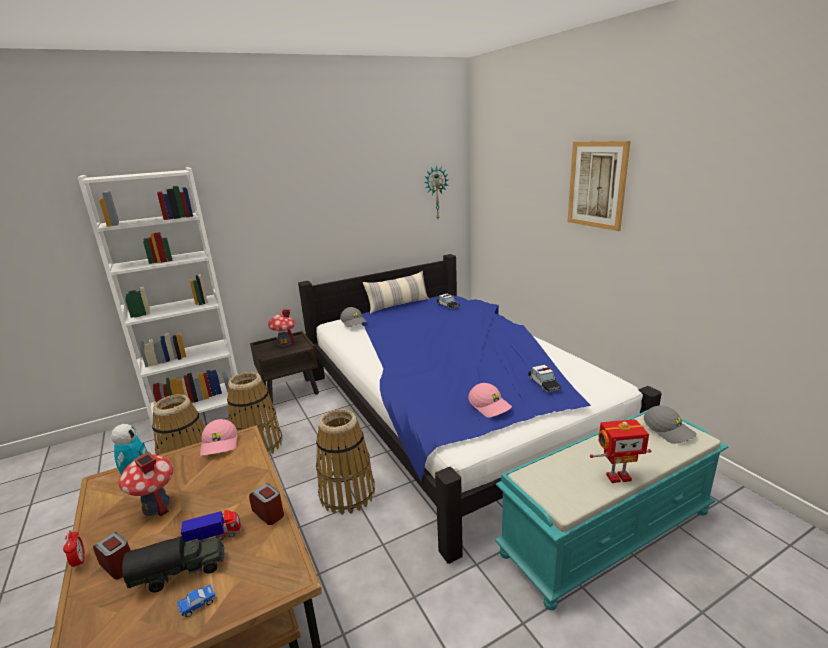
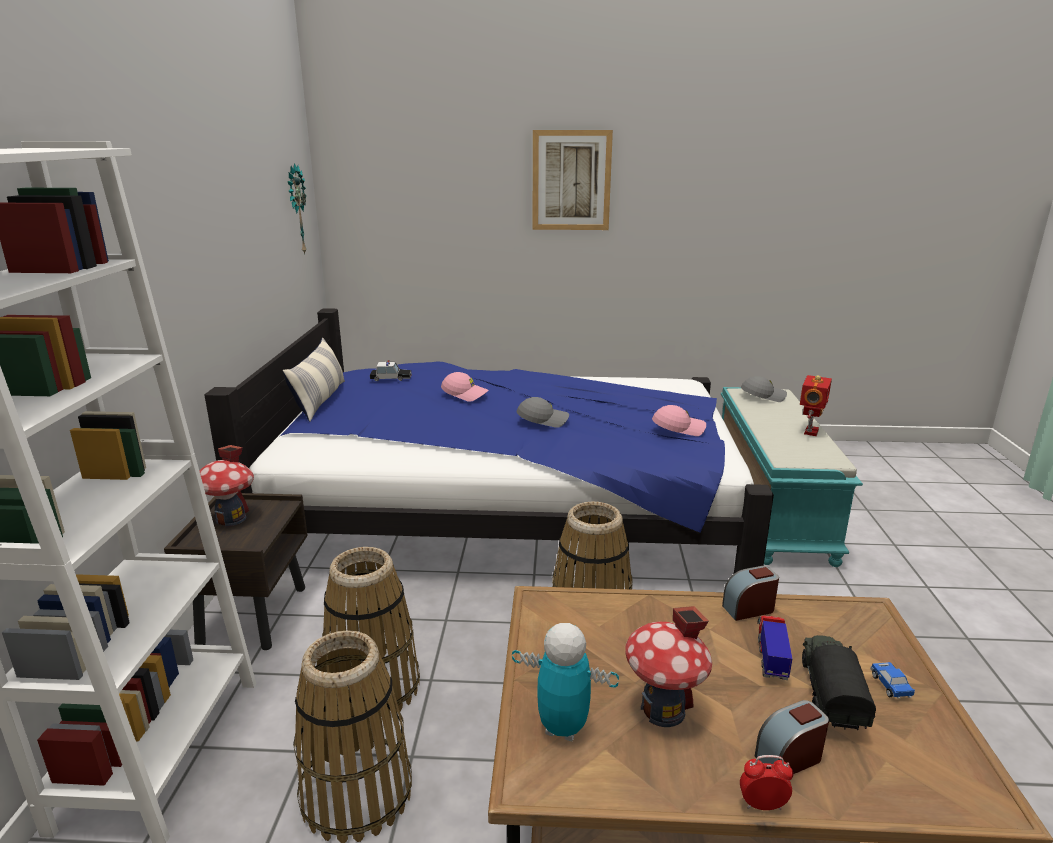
camera: 60 degrees left, 0 degrees up
(220, 444) = (538, 625): pink cap -> pink cap (465, 394)
(354, 322) = (323, 436): grey cap -> grey cap (543, 420)
(544, 383) = (661, 398): toy car -> none

